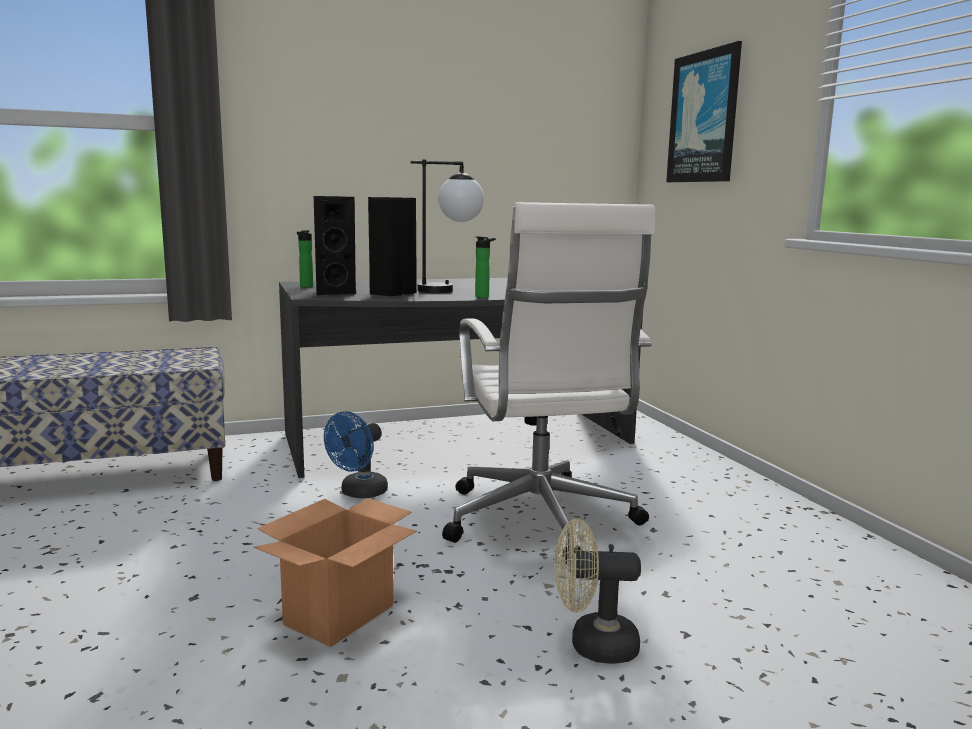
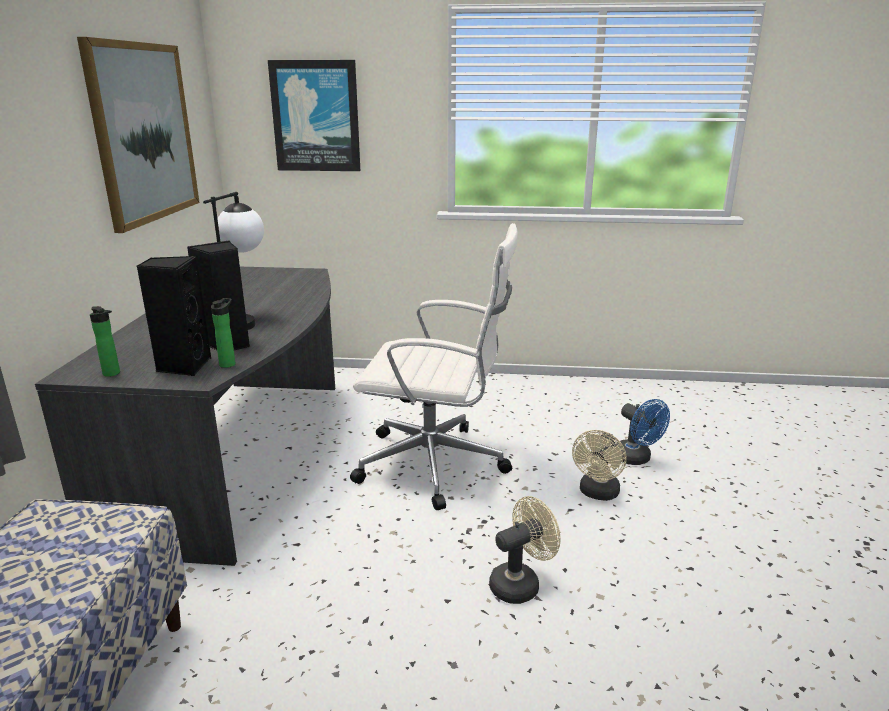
camera: 65 degrees left, 10 degrees up
(340, 614) = (520, 583): cardboard box -> beige fan
(359, 493) = (310, 534): blue fan -> blue fan (636, 459)
(484, 297) = (301, 316): bottle -> bottle (229, 364)
(497, 126) = (144, 133): none -> picture

